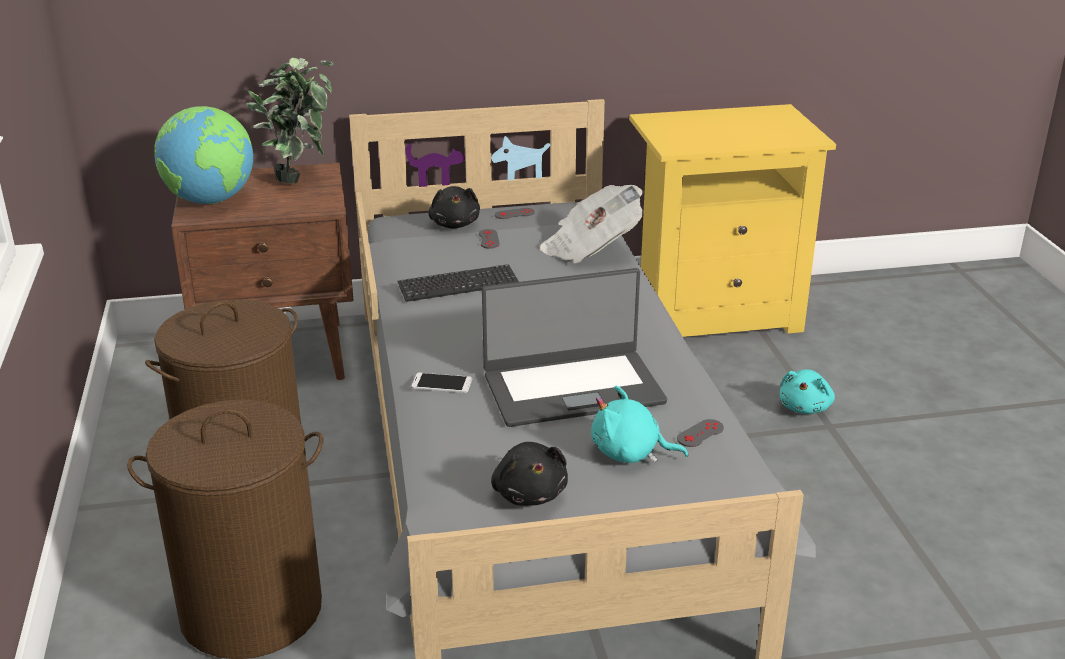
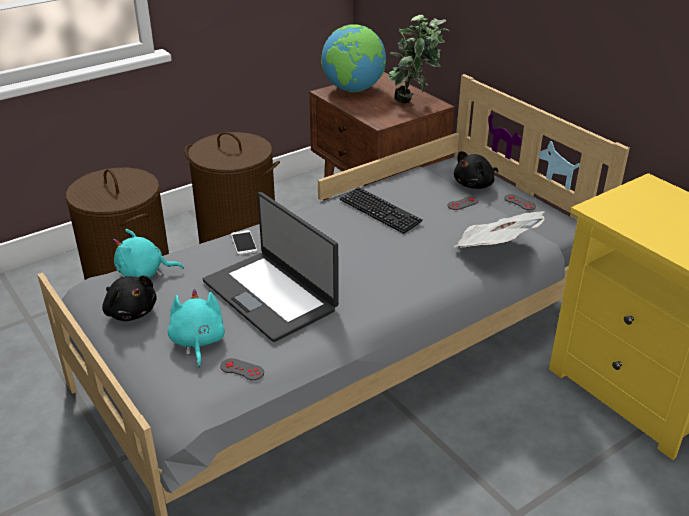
camera: 65 degrees right, 5 degrees up
(529, 493) = (130, 311): black plush toy -> black plush toy turned 90 degrees counterclockwise
(805, 407) = (535, 490): turquoise plush toy -> turquoise plush toy (144, 273)

